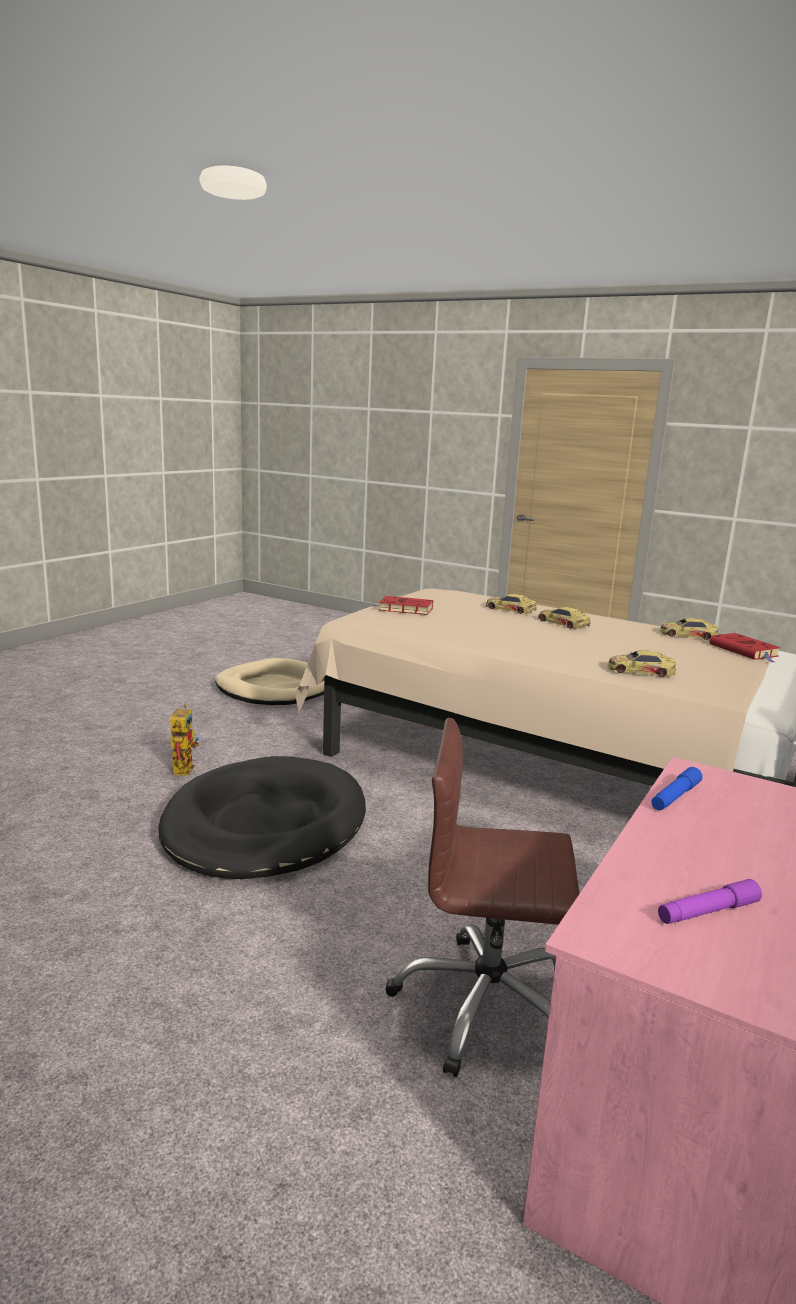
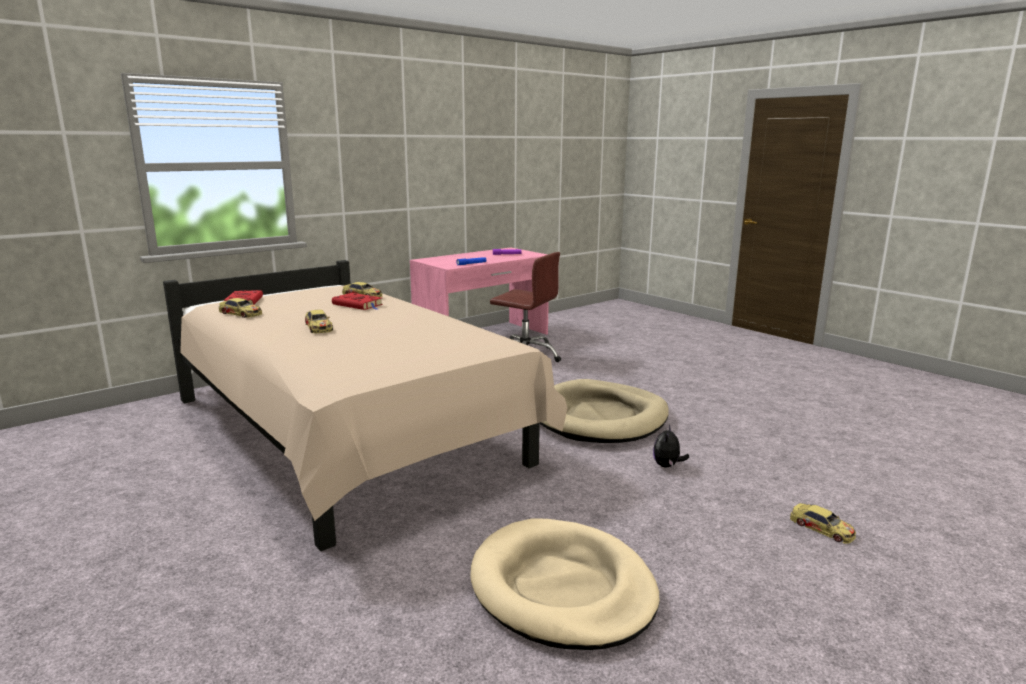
camera: 160 degrees left, 0 degrees up
(183, 767) = (667, 466): toy robot -> plush toy
(265, 825) = (600, 417): black dog bed -> beige dog bed
(404, 609) = (443, 351): red book -> red book (359, 305)
(510, 609) = (328, 345): toy car -> toy car (822, 528)

